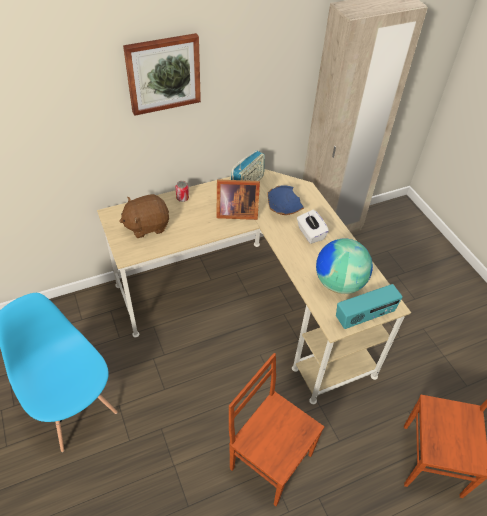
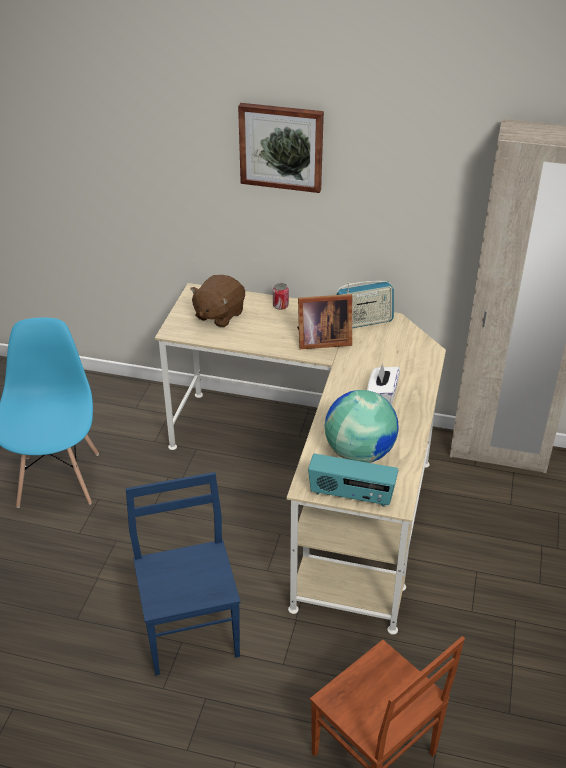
camera: 40 degrees right, 10 degrees down
(147, 226) = (218, 315): brown plush toy -> brown plush toy turned 75 degrees counterclockwise
(235, 212) = (321, 340): picture frame -> picture frame turned 45 degrees counterclockwise
(271, 459) = (192, 633): brown chair -> blue chair
(282, 210) = (376, 361): blue bowl -> none

